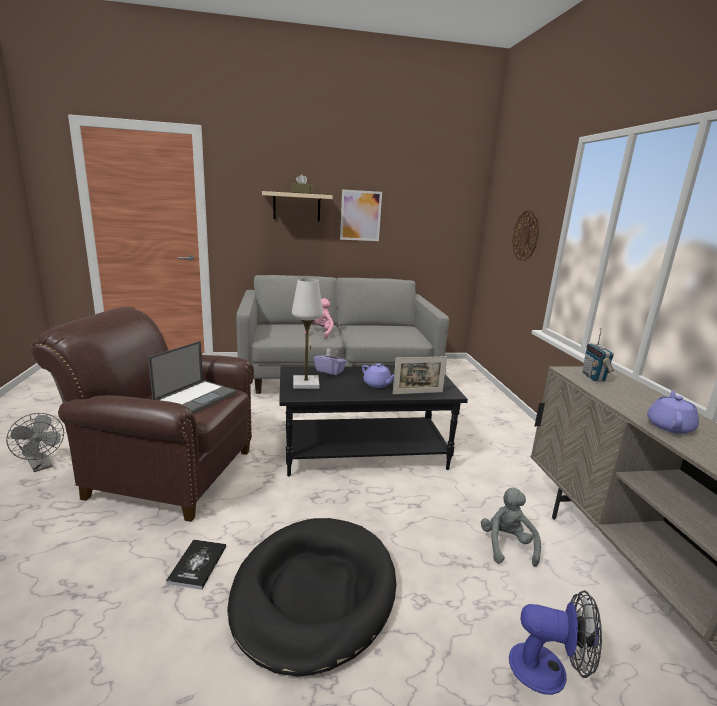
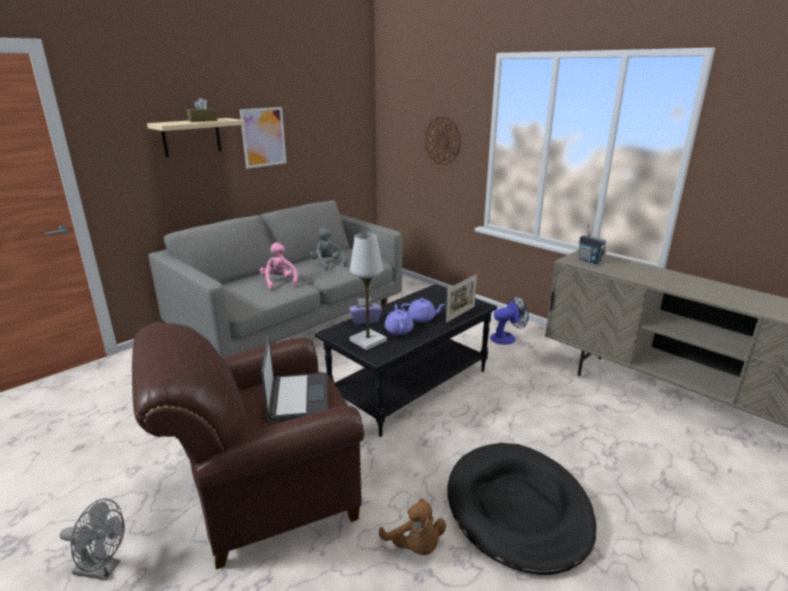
camera: 35 degrees left, 5 degrees up
(197, 564) = (415, 546): book -> brown plush toy
(506, 545) = (577, 407): grey plush toy -> grey plush toy (327, 264)
(548, 670) = (672, 468): fan -> fan (507, 337)
(669, 426) = (671, 284): purple teapot -> purple teapot (398, 330)

